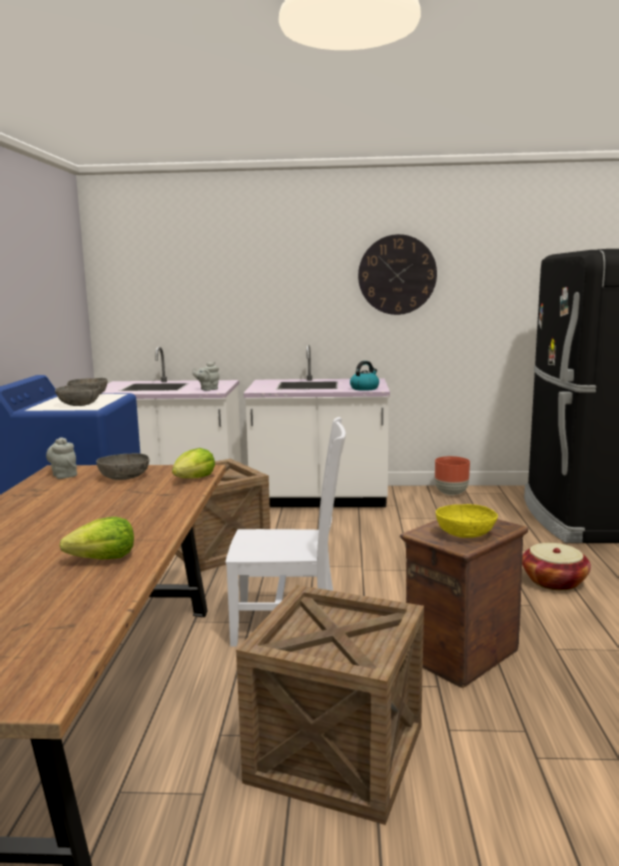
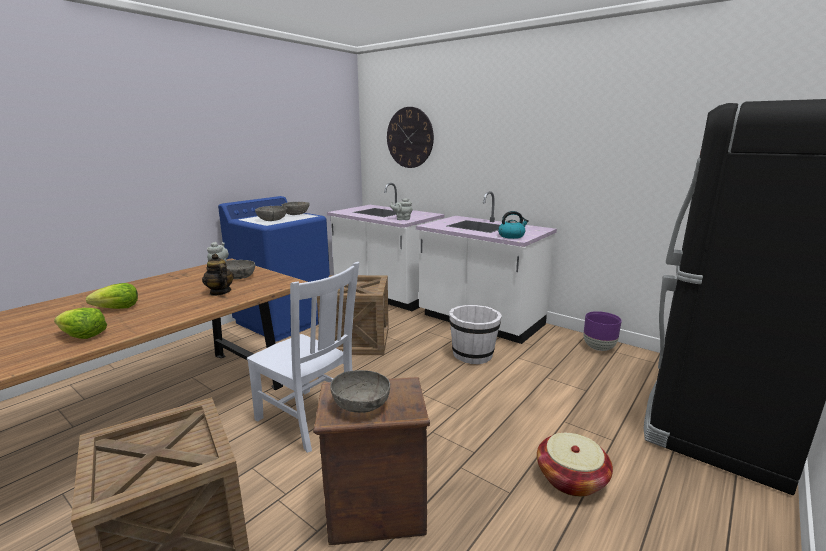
camera: 35 degrees right, 5 degrees up
(148, 492) = (220, 292): none -> teapot
(194, 479) = (265, 289): lettuce -> lettuce (117, 308)
(357, 527) = (473, 354): none -> white bucket
(397, 275) = (579, 131): wall clock -> wall clock (410, 137)
(451, 493) = (599, 348): brown planter -> purple planter
(465, 534) = (361, 404): yellow bowl -> grey bowl

